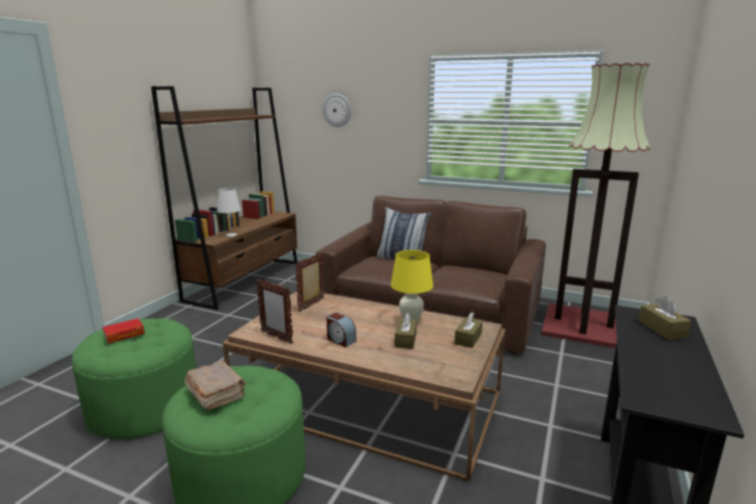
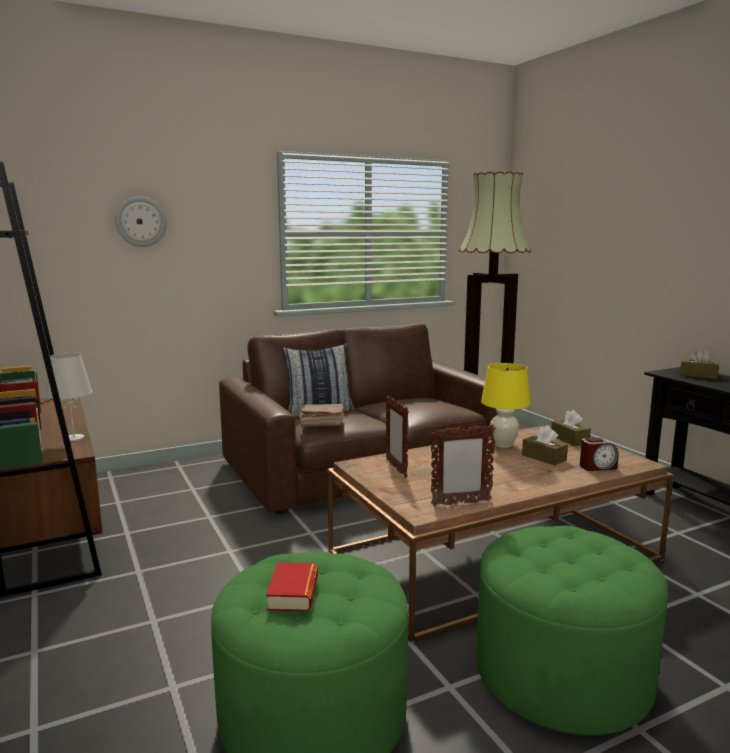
camera: 50 degrees left, 5 degrees down
(216, 394) = (564, 565): brown book -> brown book (321, 423)
(340, 340) = (509, 479): alarm clock -> alarm clock (597, 467)

